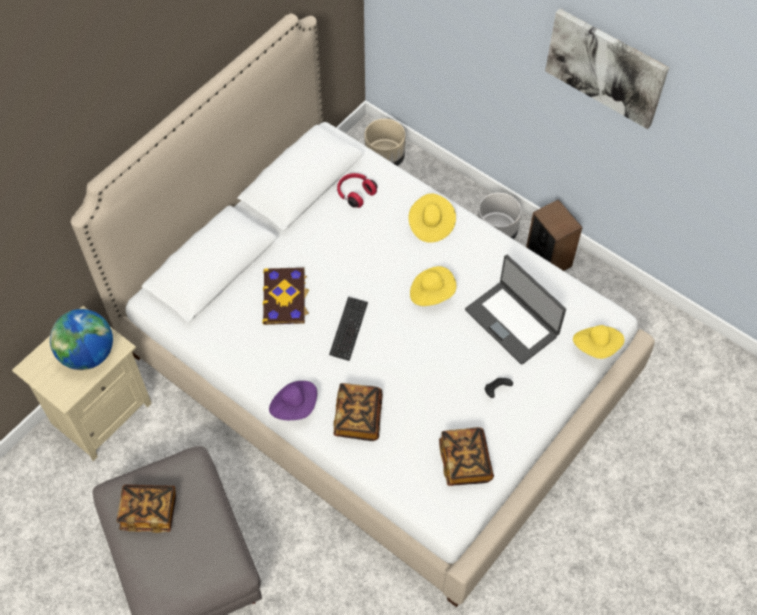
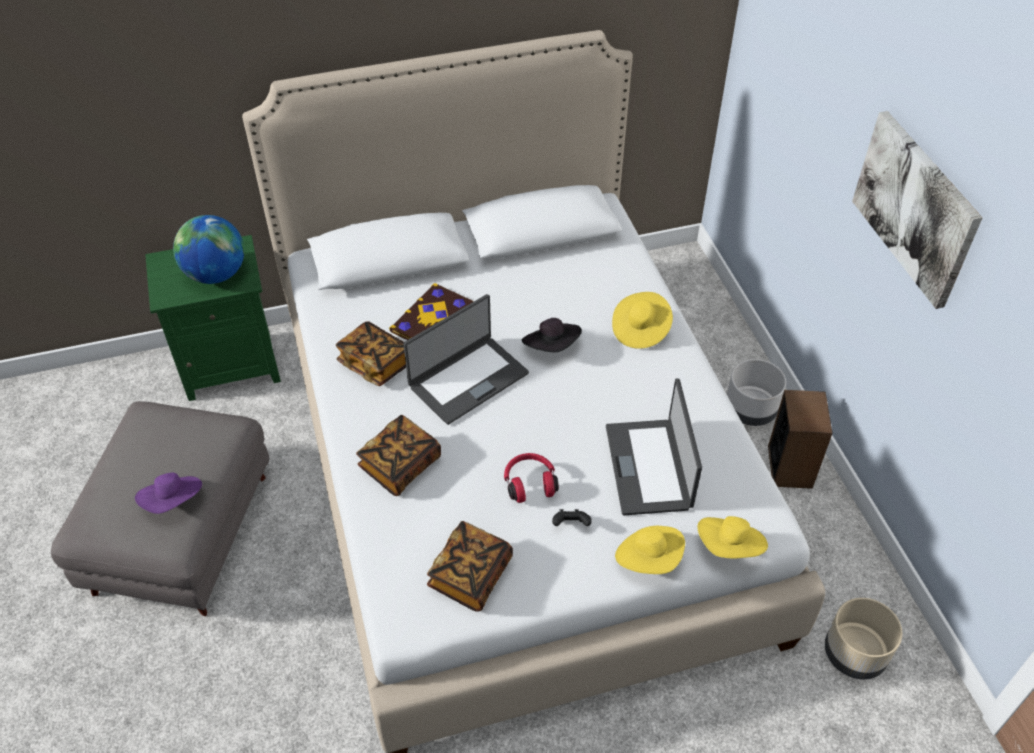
camera: 35 degrees right, 10 degrees down
(99, 413) = (231, 365): beige nightstand -> green nightstand
(149, 512) = (152, 447): book -> book (376, 363)
(294, 406) = (350, 419): purple hat -> purple hat (174, 502)
(348, 329) = (467, 379): keyboard -> laptop
(355, 193) = (586, 265): red headphones -> red headphones (530, 483)
(384, 271) = (552, 347): none -> black hat
(385, 157) = (685, 286): beige planter -> beige planter (855, 654)
(431, 293) = (584, 392): yellow hat -> yellow hat (649, 558)

